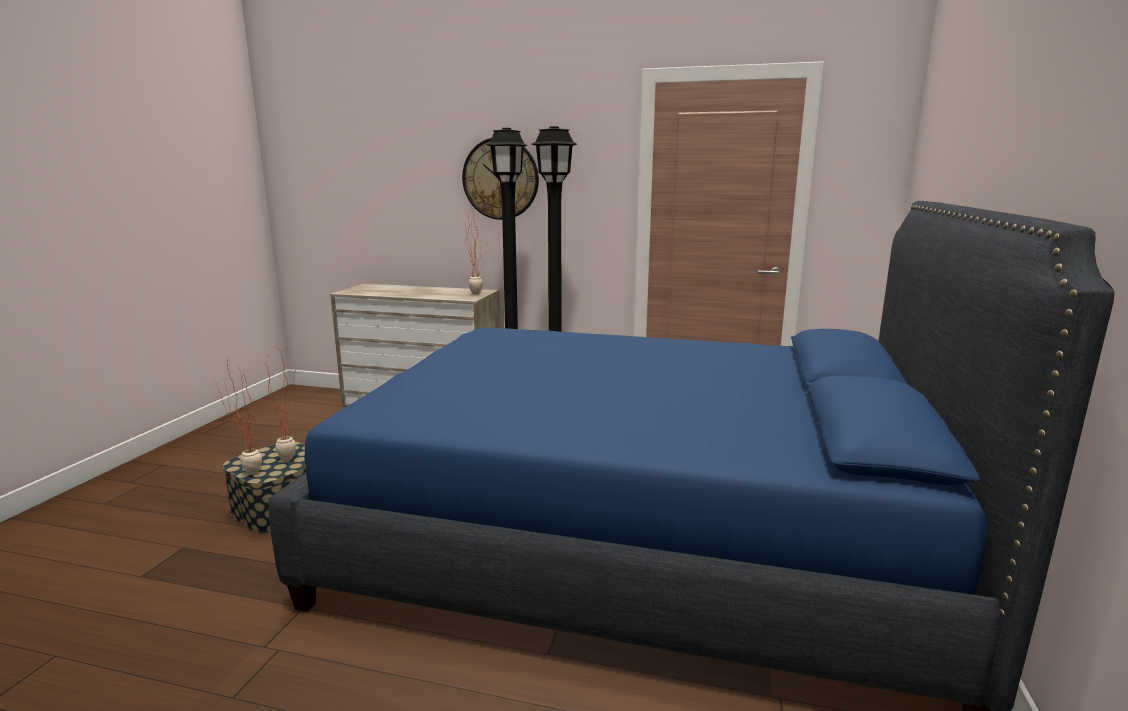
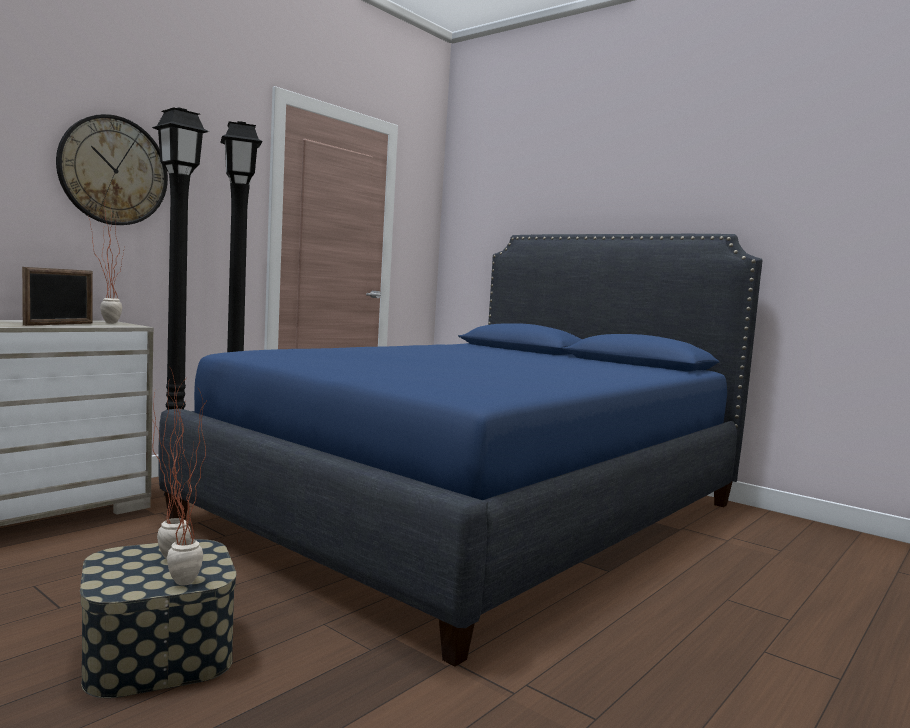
camera: 65 degrees left, 10 degrees down
(434, 294) = (59, 324): none -> picture frame

